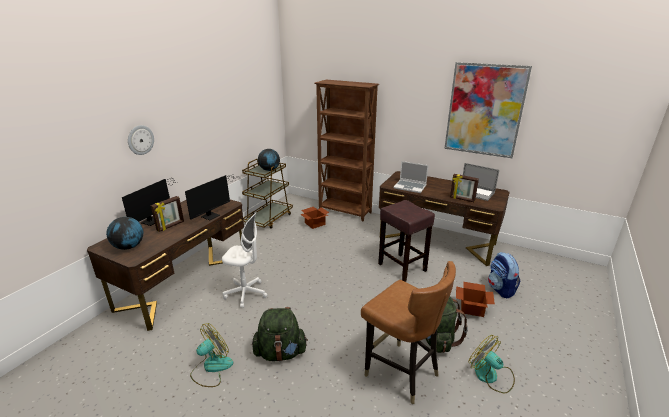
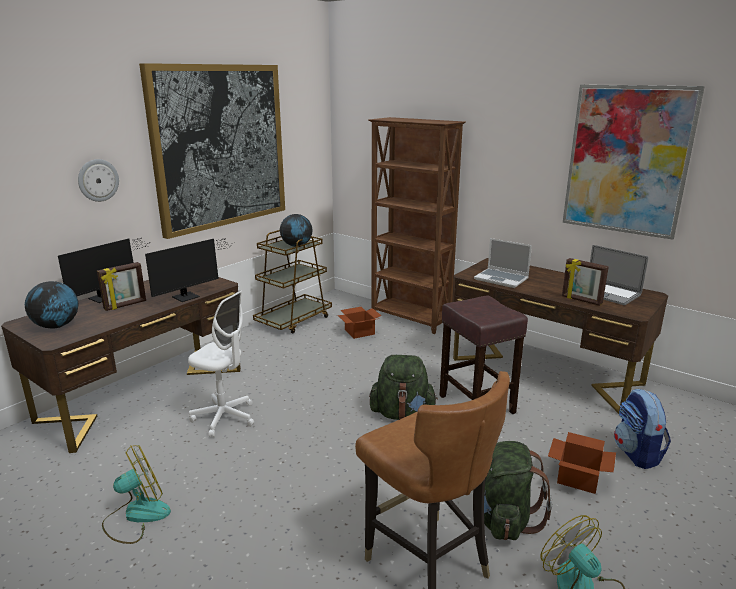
camera: 10 degrees right, 5 degrees down
(215, 106) = (220, 147): none -> picture
(280, 353) = (245, 507): green backpack -> green backpack (402, 414)

